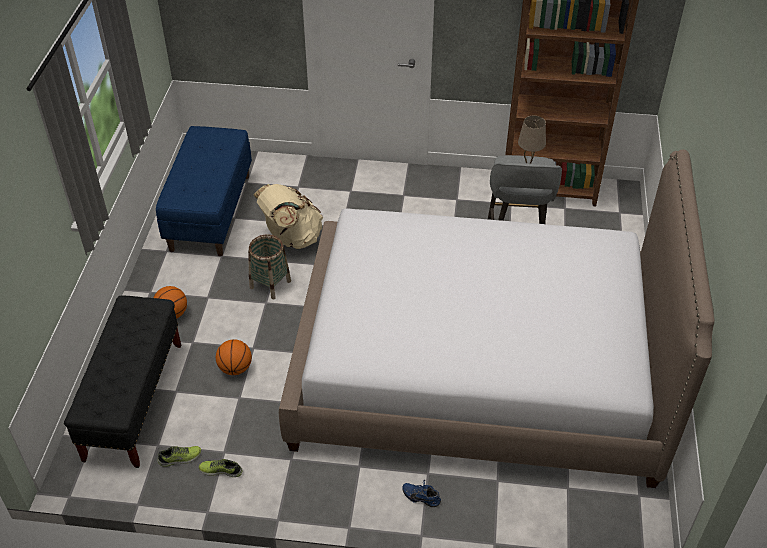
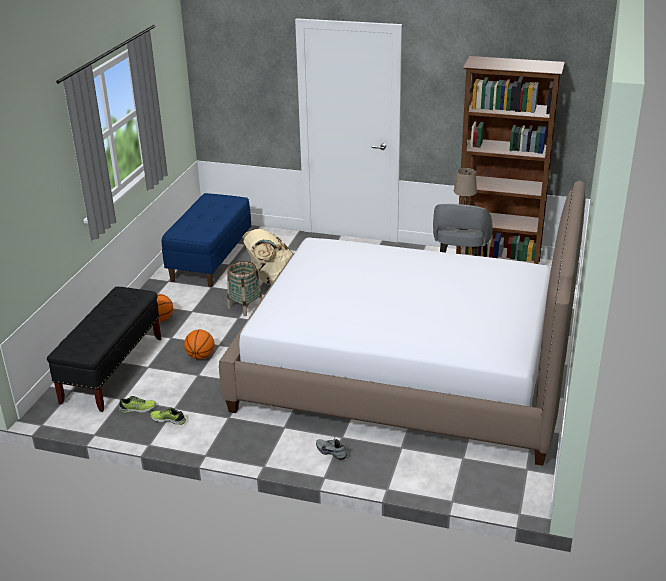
camera: 10 degrees right, 15 degrees down
(421, 496) = (332, 452): blue shoe -> grey shoe

